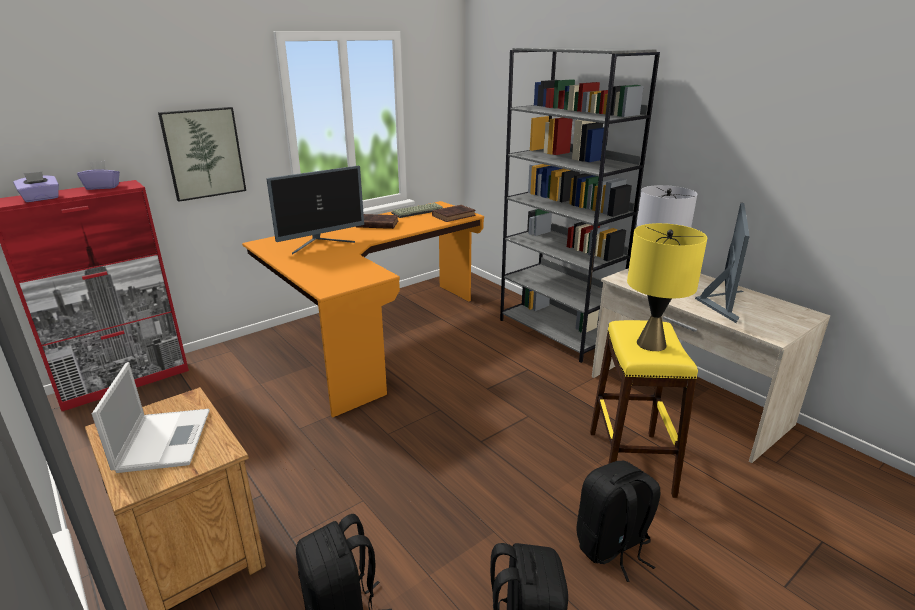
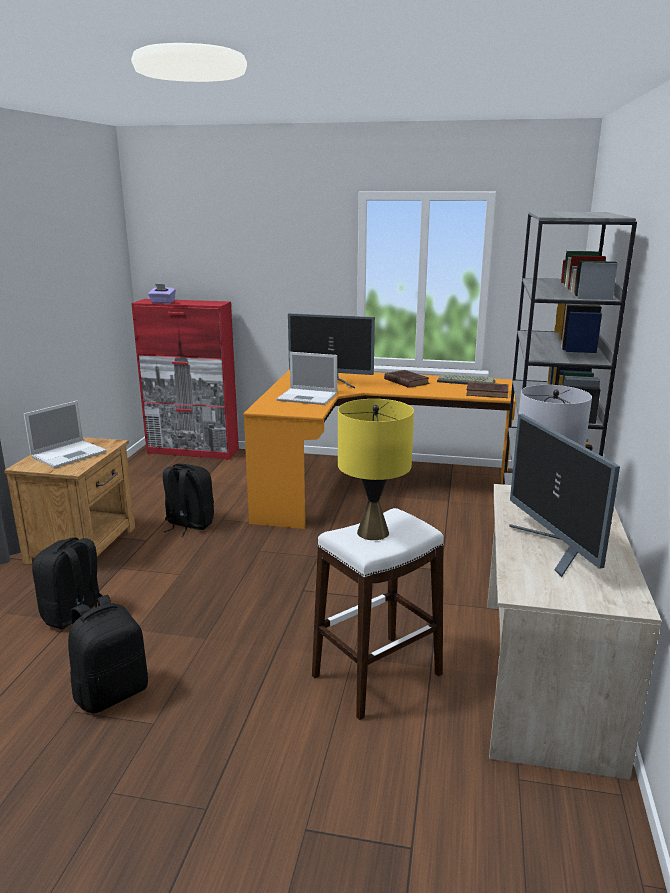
camera: 50 degrees right, 5 degrees down
(103, 187) = (203, 302): purple tissue box -> none
(204, 153) = (284, 289): picture -> none
(338, 263) = (308, 397): none -> laptop
(612, 547) = (248, 702): black backpack -> black backpack (188, 524)
(629, 462) = (377, 675): yellow stool -> white stool
(720, 303) = (554, 549): monitor -> monitor turned 90 degrees clockwise

